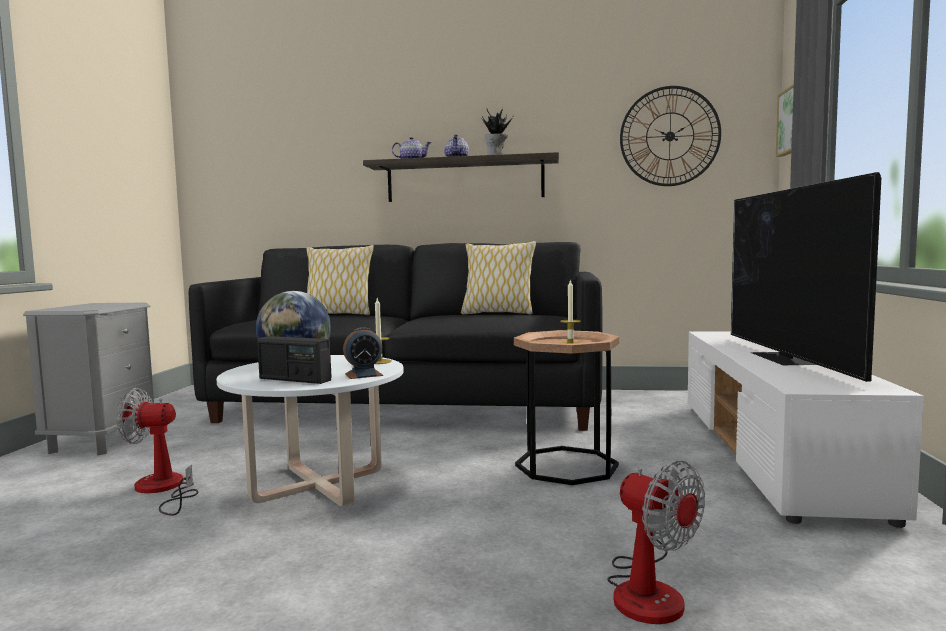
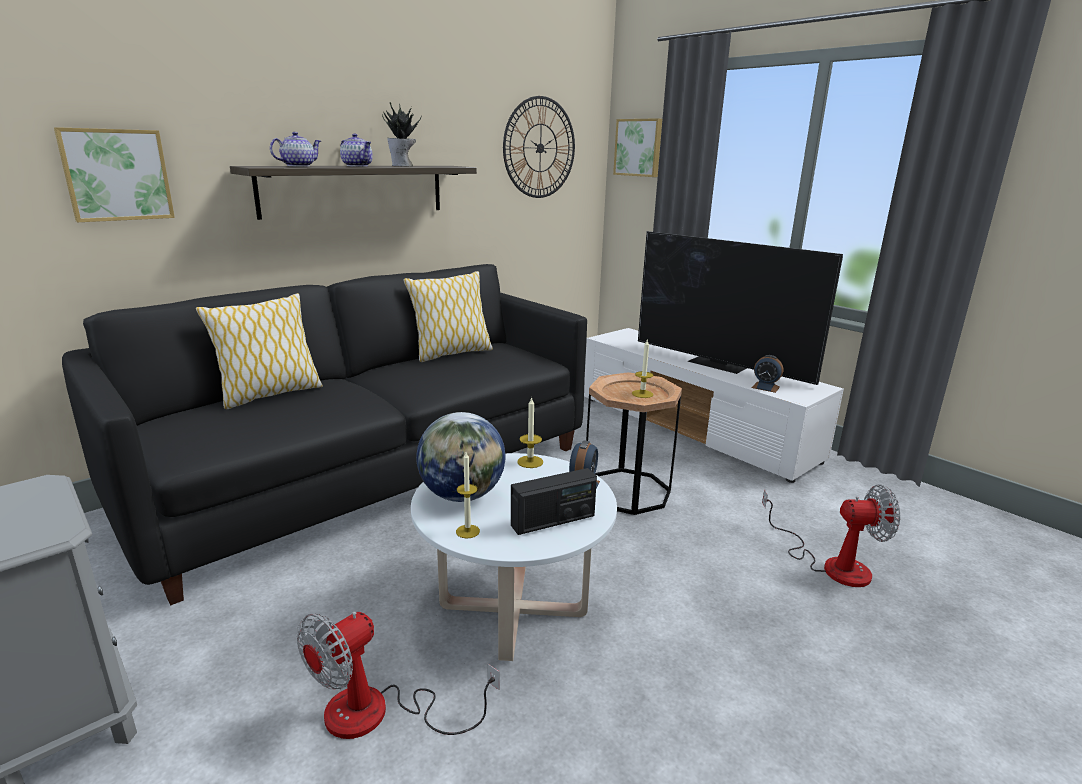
camera: 50 degrees left, 15 degrees up
(247, 372) = (467, 531): none -> candle
(310, 173) = (116, 175): none -> picture
(784, 376) = (765, 387): none -> alarm clock

